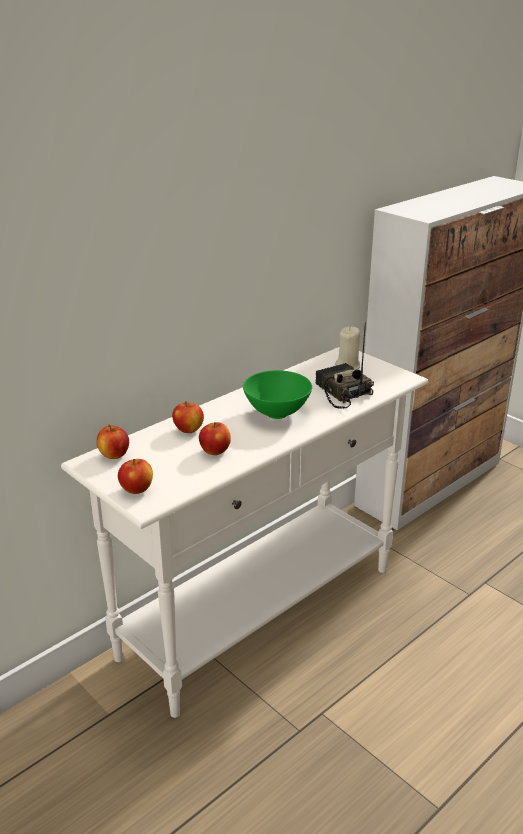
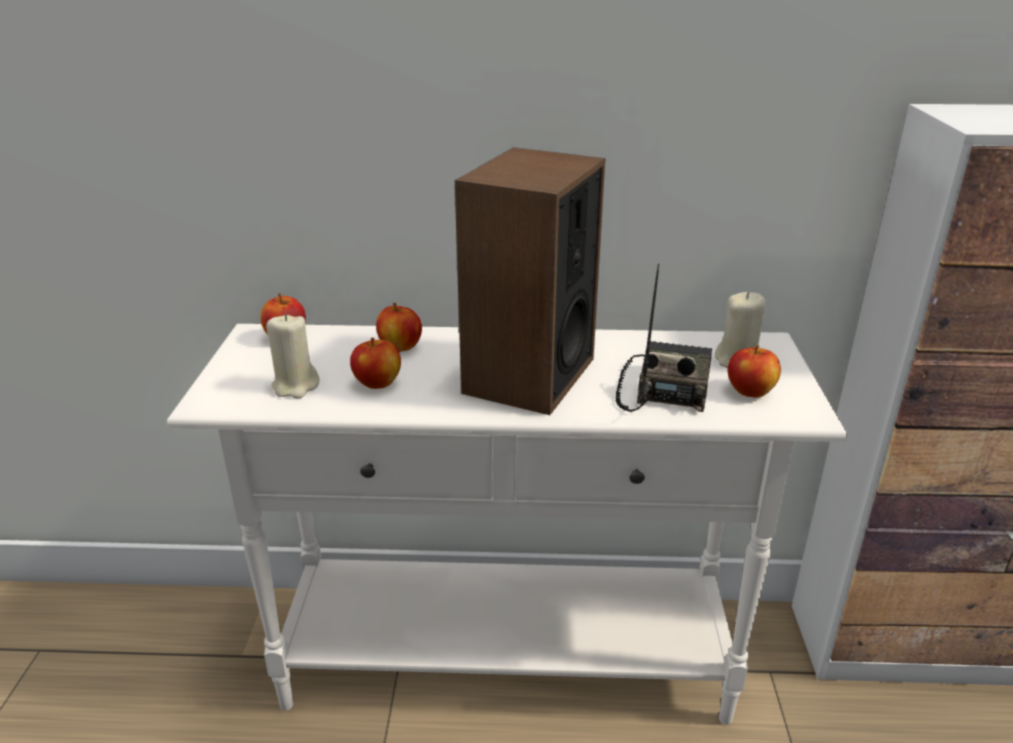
camera: 45 degrees right, 0 degrees up
(137, 489) = (232, 382): apple -> apple (750, 392)
(176, 473) = (295, 386): none -> beige candle
(276, 413) = (528, 375): green bowl -> speaker

